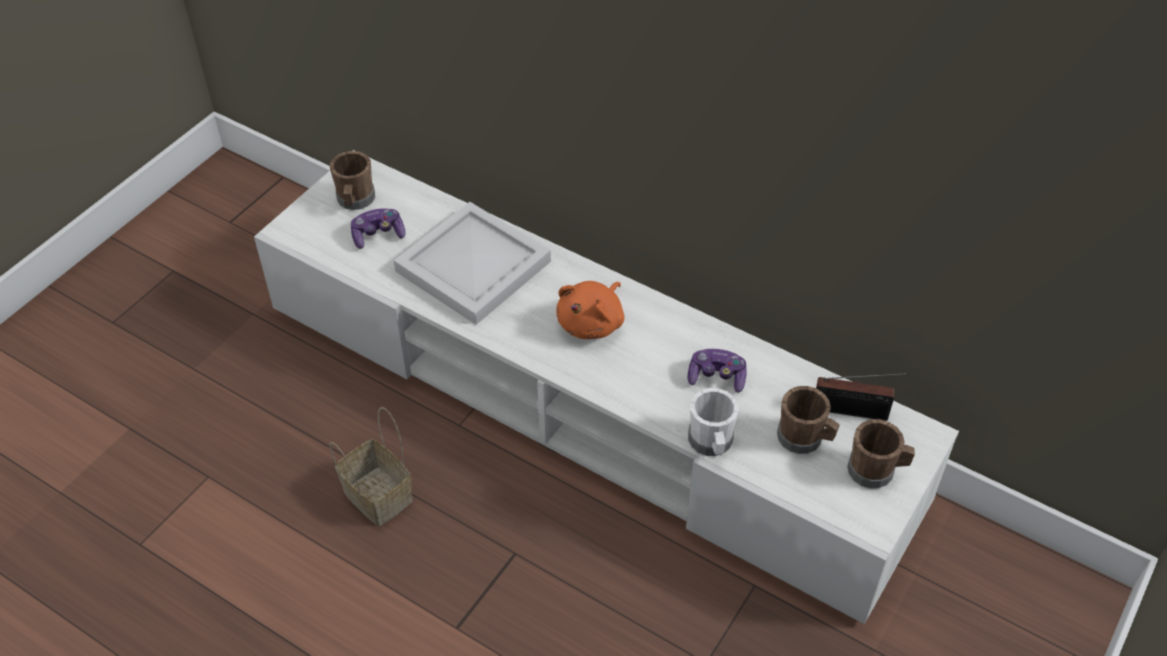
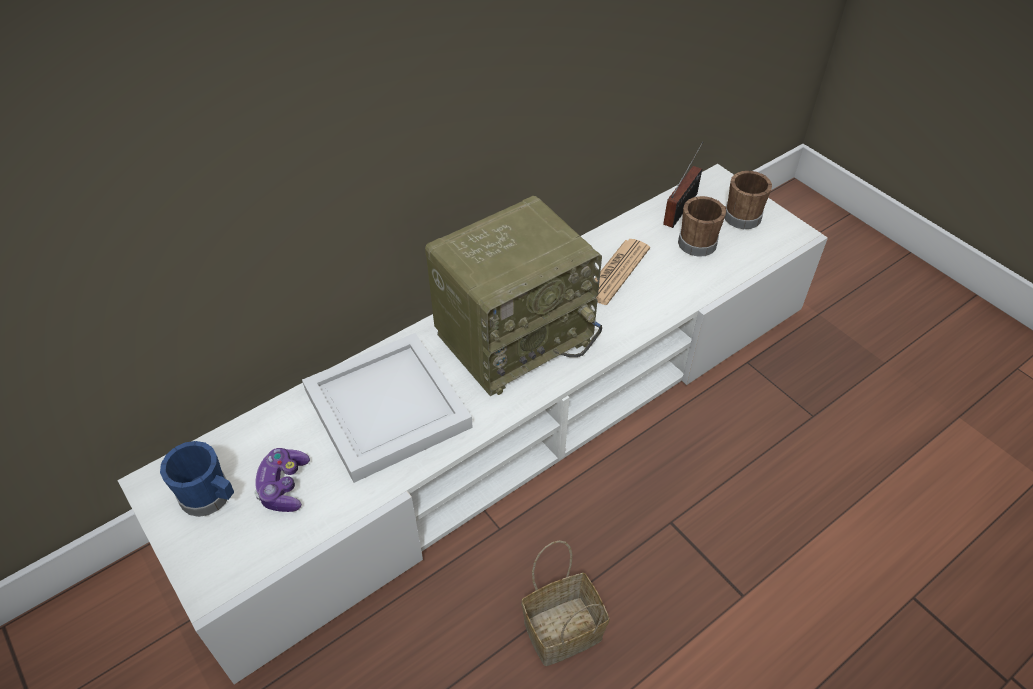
camera: 70 degrees left, 0 degrees up
(355, 201) = (210, 497): brown mug -> blue mug
(592, 323) = (514, 335): orange plush toy -> radio
(711, 443) = (688, 297): white mug -> none
(716, 377) = (616, 272): game controller -> newspaper

